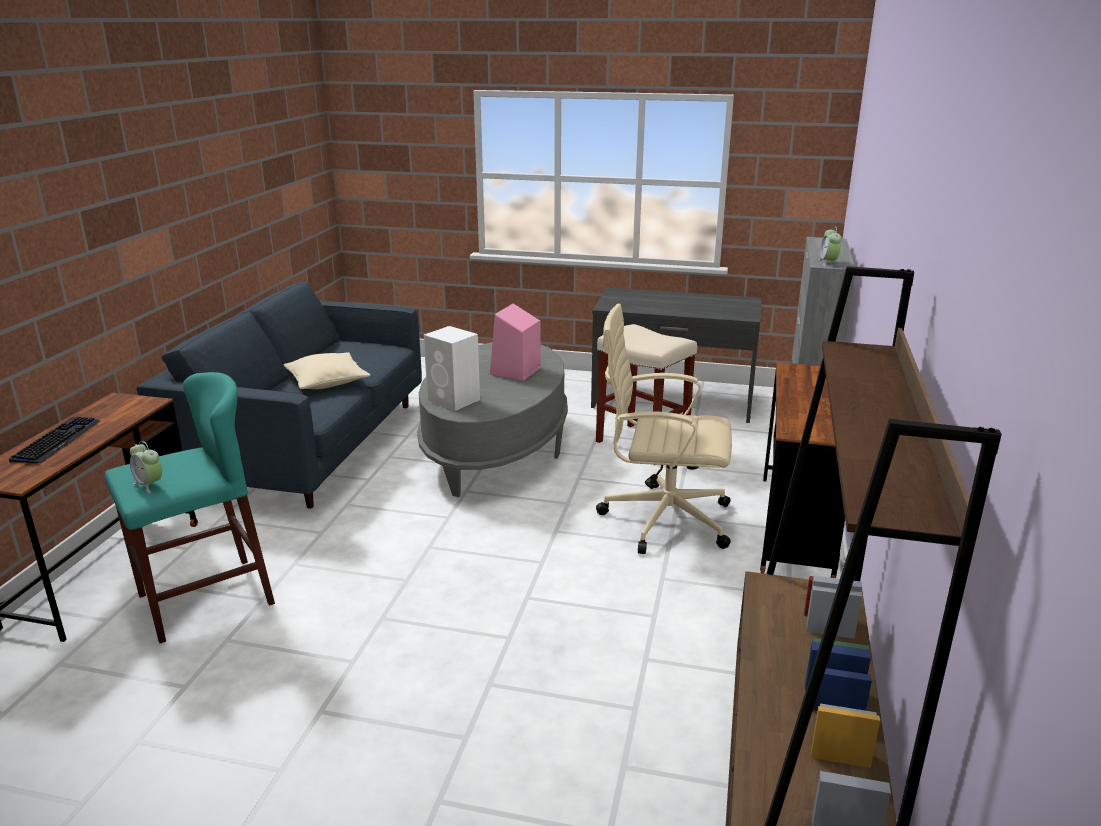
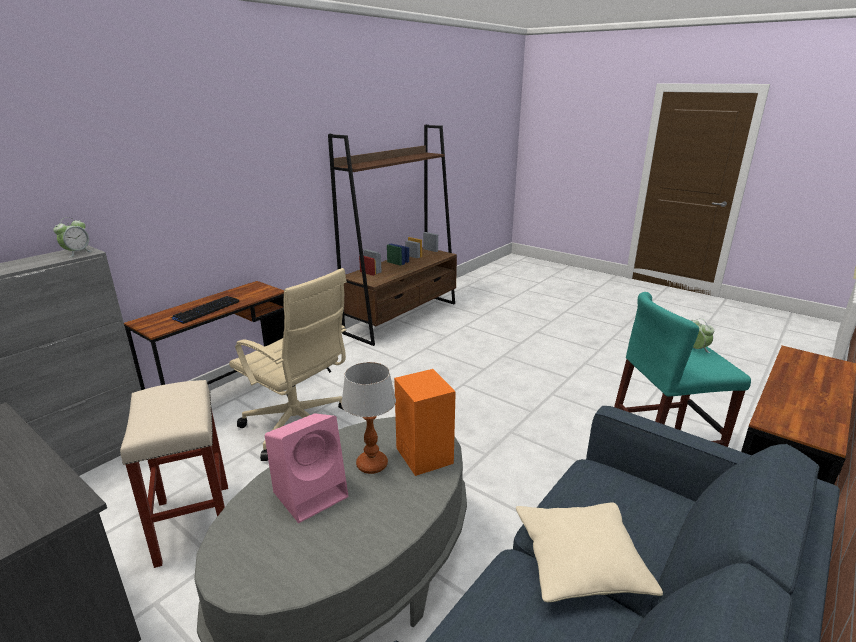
camera: 155 degrees left, 0 degrees up
(57, 441) = (816, 387): keyboard -> keyboard (205, 310)
(454, 400) = (423, 454): white speaker -> orange speaker
(489, 389) = (372, 464): none -> table lamp

